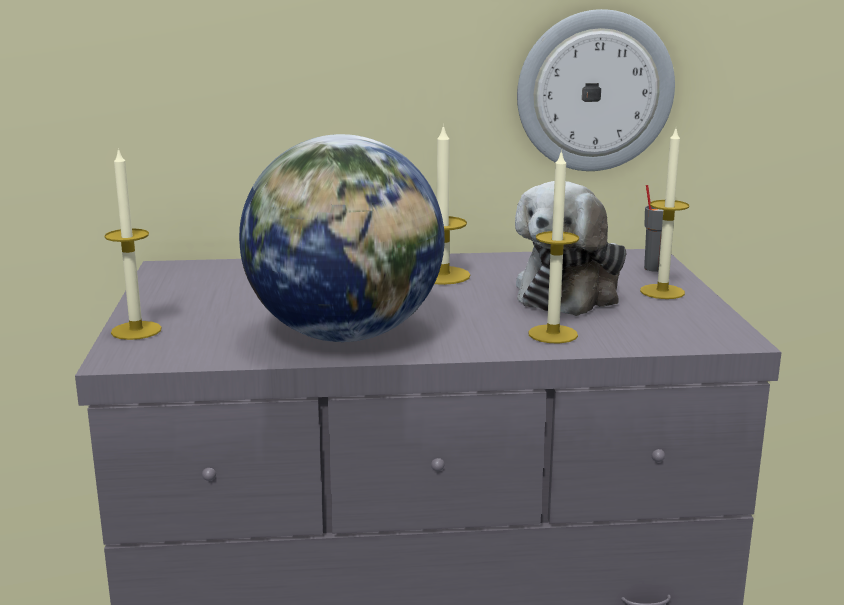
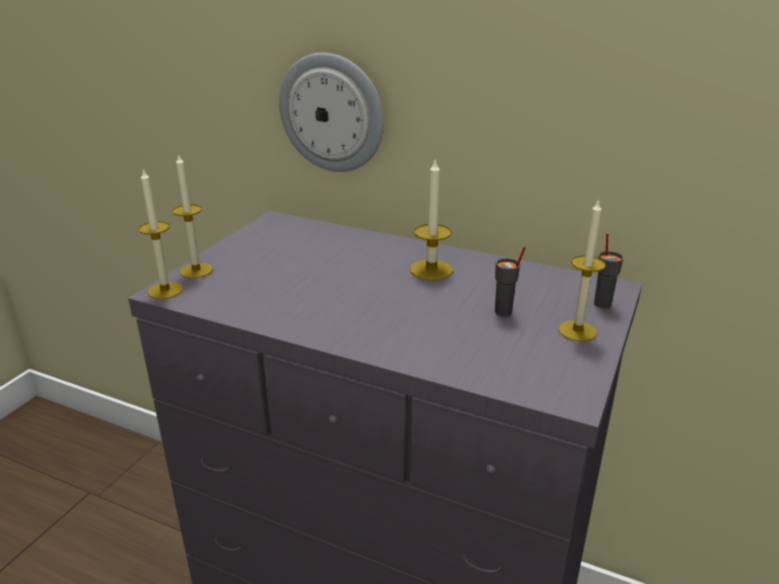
camera: 30 degrees right, 10 degrees up
(346, 335) = (304, 309): globe -> none
(553, 334) = (438, 350): candle -> candle (165, 290)
(571, 292) = (504, 312): plush toy -> grey cup
(594, 91) = (600, 140): wall clock -> wall clock (332, 113)

